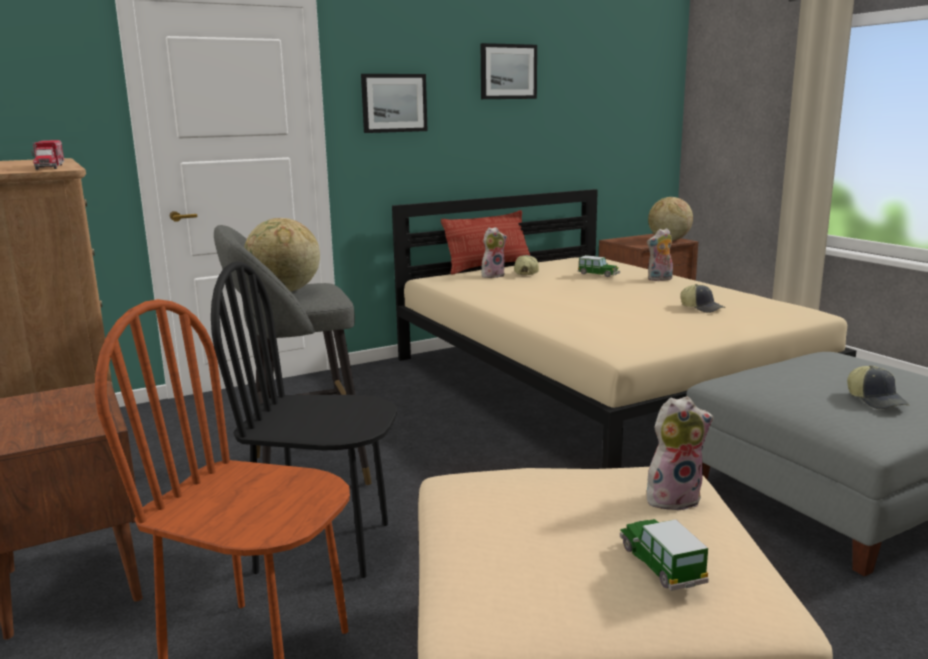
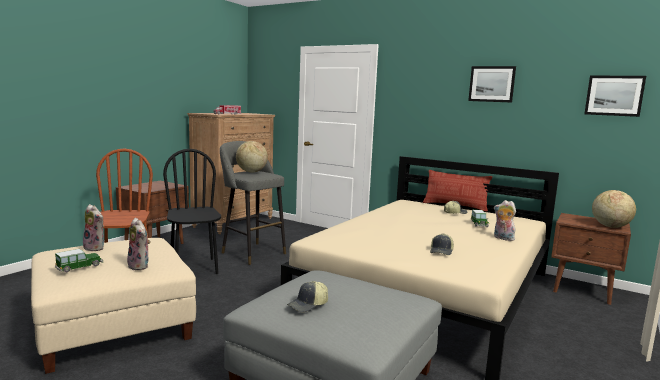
camera: 60 degrees right, 5 degrees down
(394, 103) = (412, 100): picture -> picture (614, 95)
(493, 275) = (435, 208): plush toy -> plush toy (96, 248)

